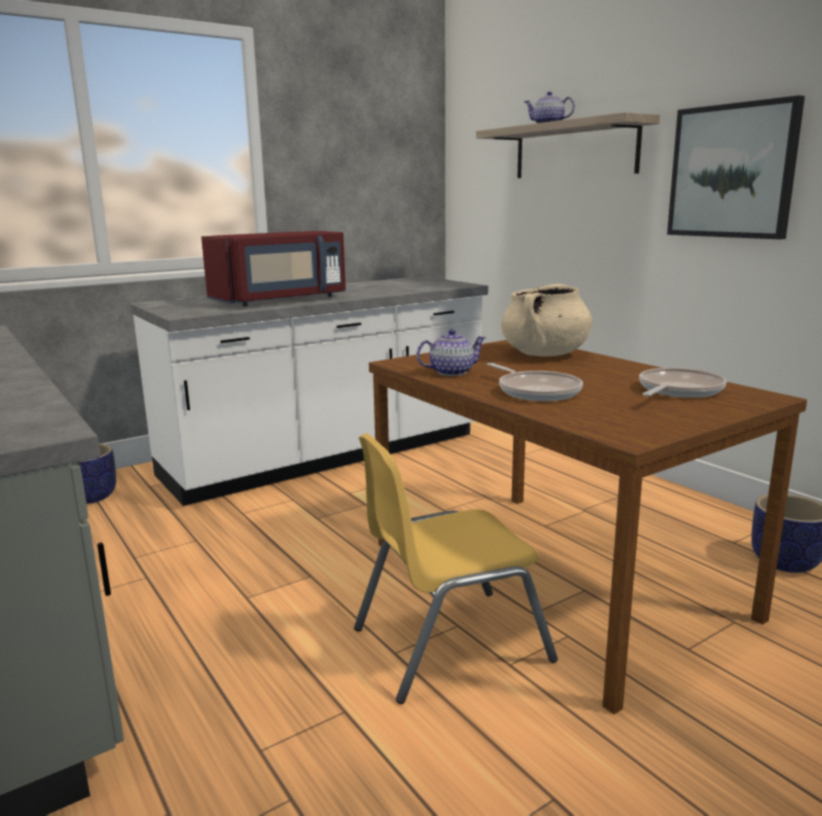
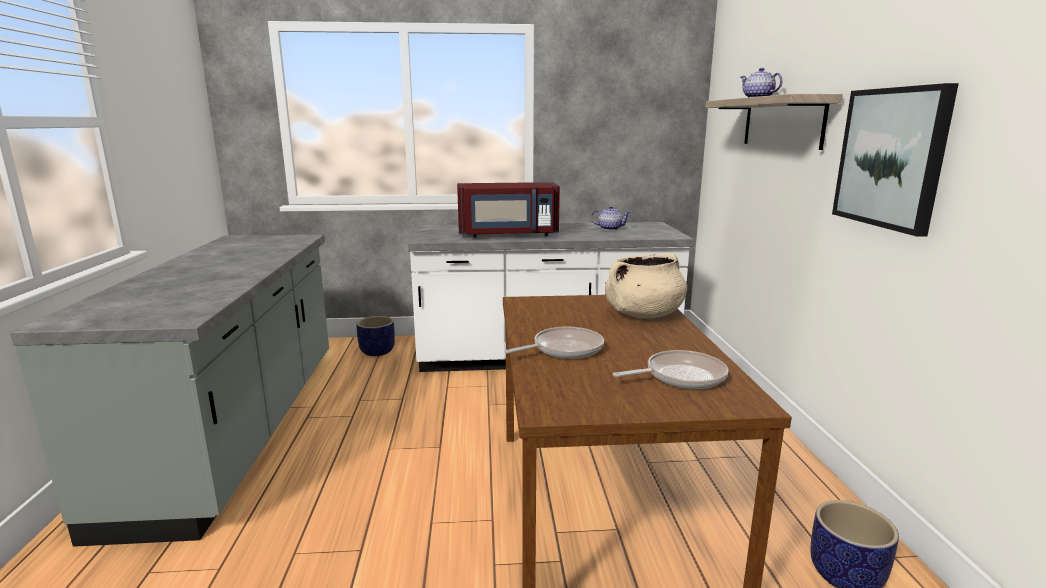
camera: 30 degrees right, 0 degrees up
(449, 643) = (471, 530): yellow chair -> none
(451, 372) = (538, 317): teapot -> teapot (609, 228)
(536, 391) = (564, 349): frying pan -> frying pan turned 120 degrees counterclockwise

